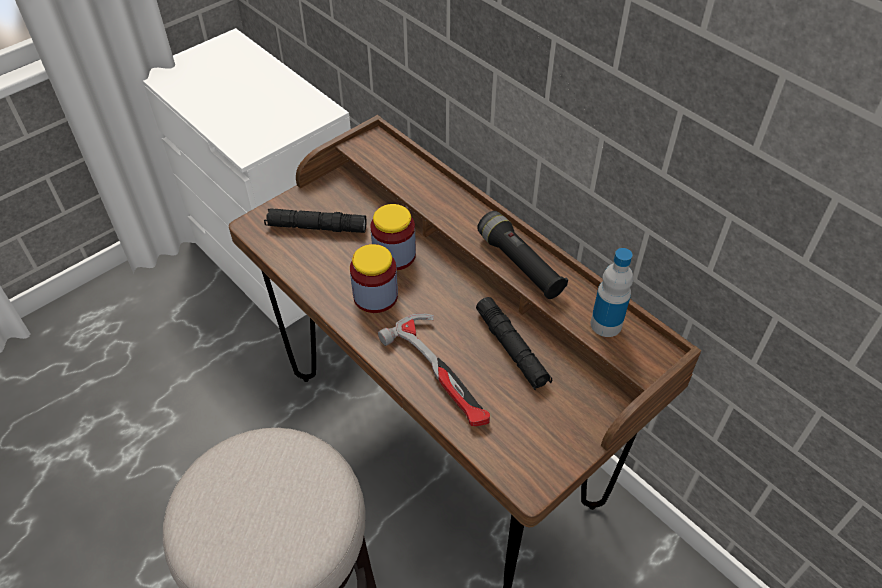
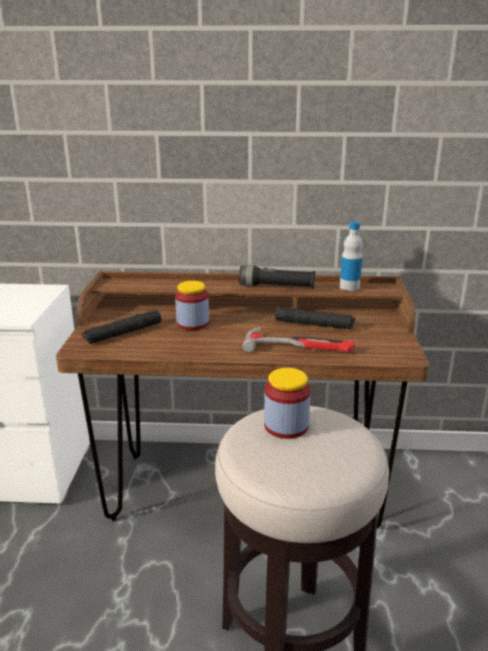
camera: 45 degrees left, 25 degrees down
(375, 296) = (211, 340): jar -> jar (286, 426)

